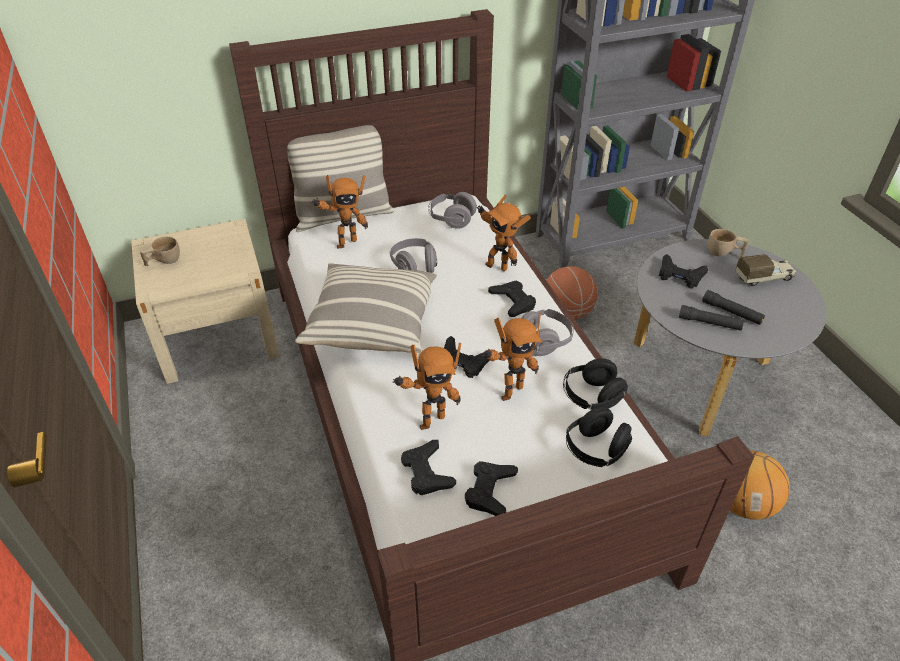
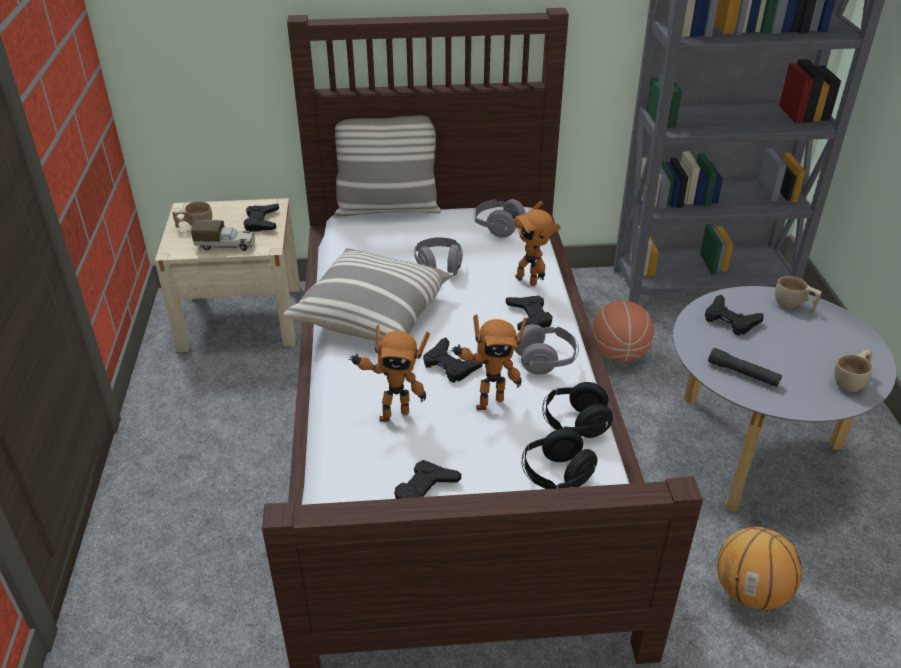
camera: 15 degrees right, 5 degrees down
(345, 242) = (377, 234): toy robot -> none
(427, 472) = (368, 461): black game controller -> black game controller (262, 222)
(731, 312) = (774, 367): black flashlight -> none
(764, 278) = (831, 338): toy truck -> toy truck (226, 245)
(795, 314) = (852, 382): none -> beige cup

